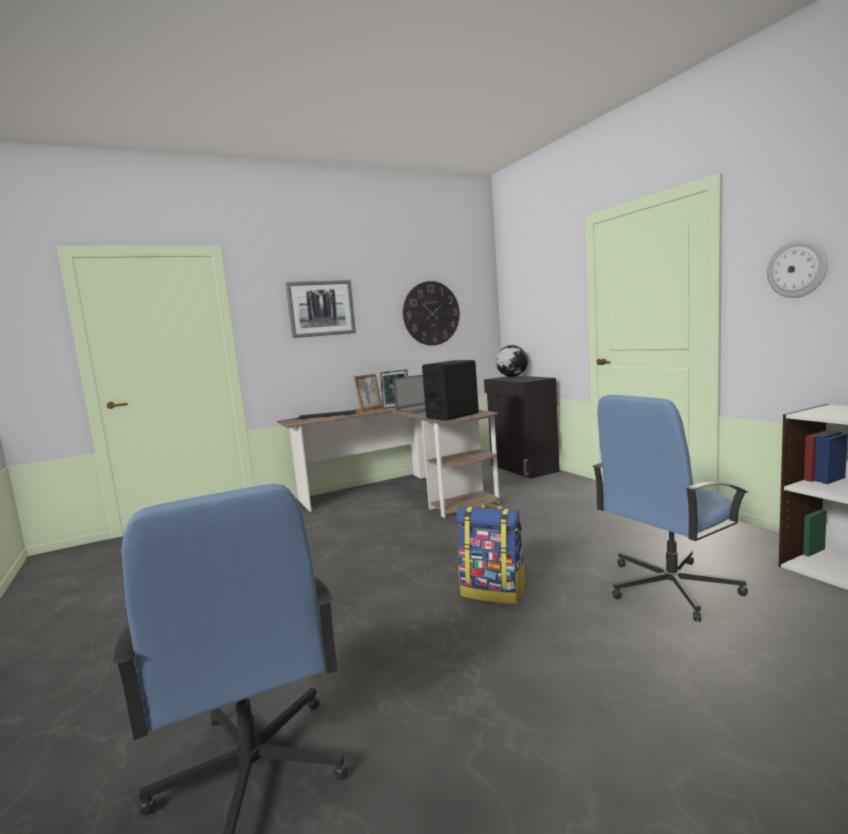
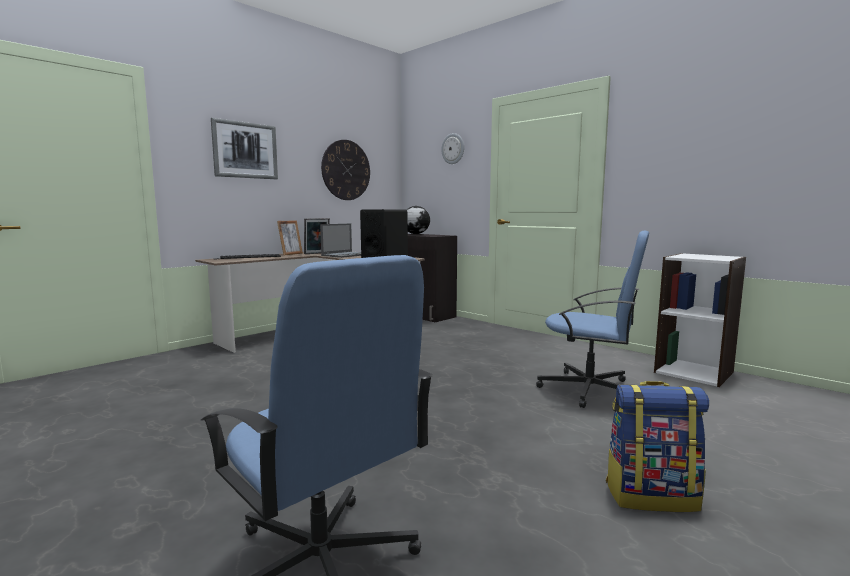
camera: 20 degrees left, 0 degrees up
(494, 592) = (458, 403): backpack -> backpack (651, 496)
(669, 587) = (591, 390): blue office chair -> blue office chair turned 105 degrees counterclockwise
(797, 269) = (663, 153): wall clock -> wall clock (453, 148)

